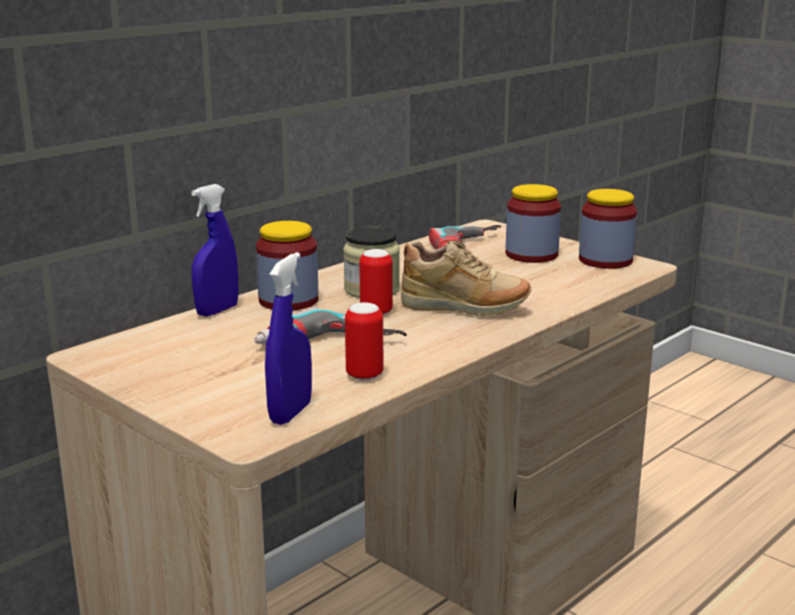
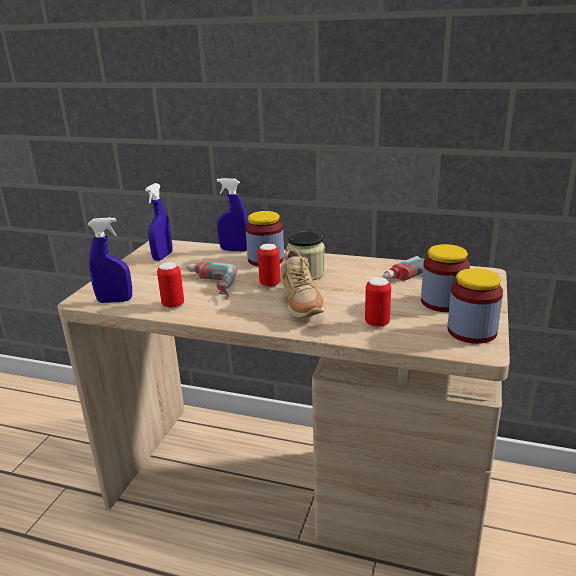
camera: 65 degrees right, 5 degrees up
(154, 359) = (163, 256): none -> blue spray bottle
(549, 287) = (377, 323): none -> can

